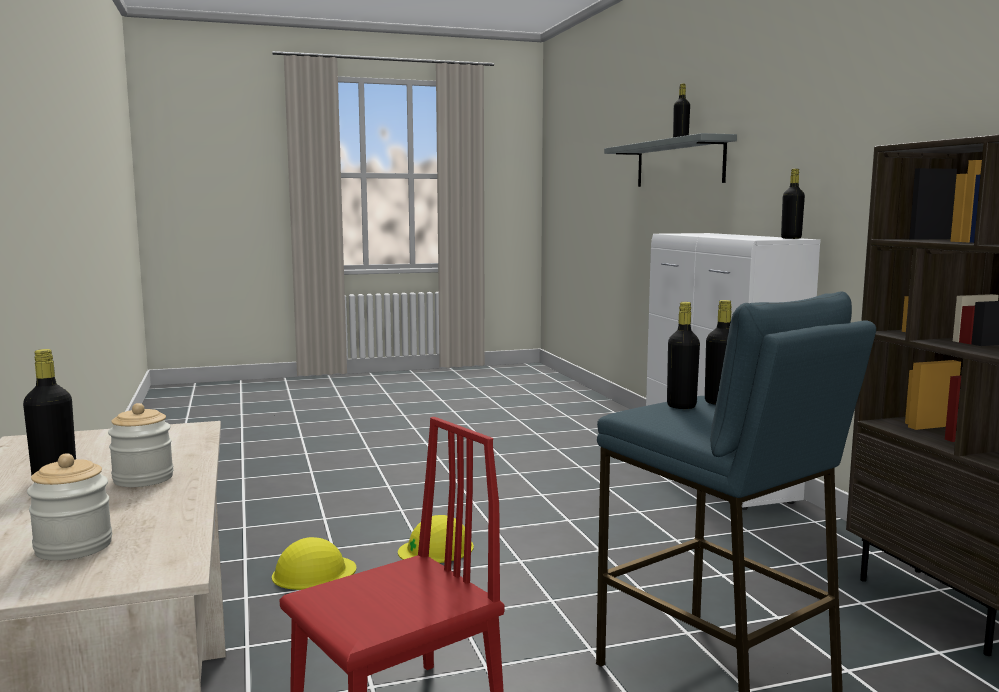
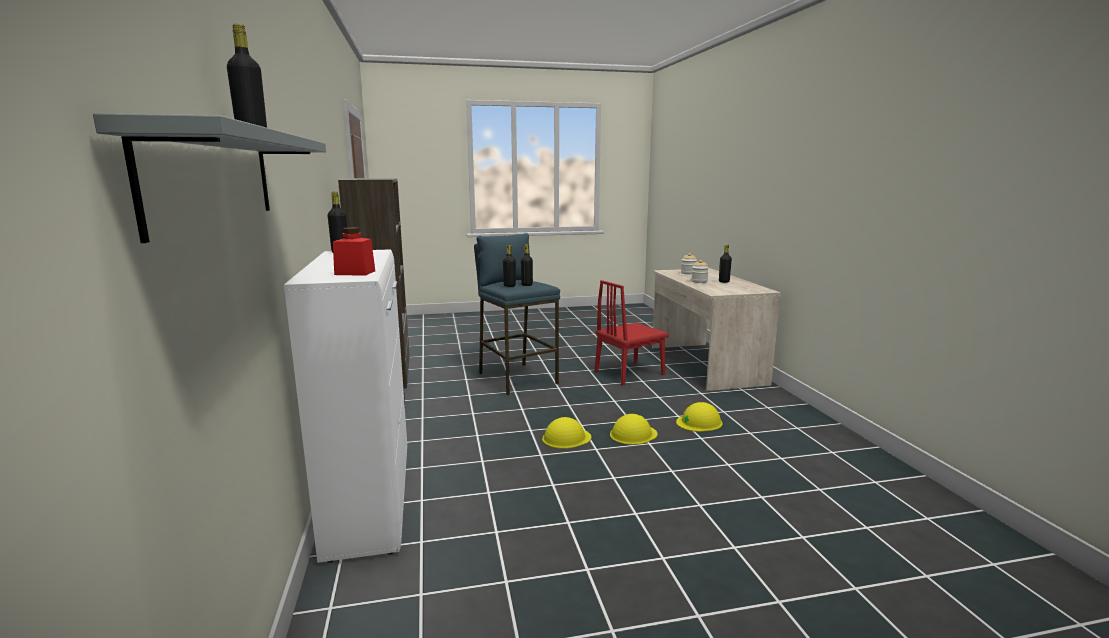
camera: 175 degrees left, 5 degrees up
(540, 540) = (566, 438): none -> yellow hard hat
(688, 234) = (355, 273): none -> red jar

